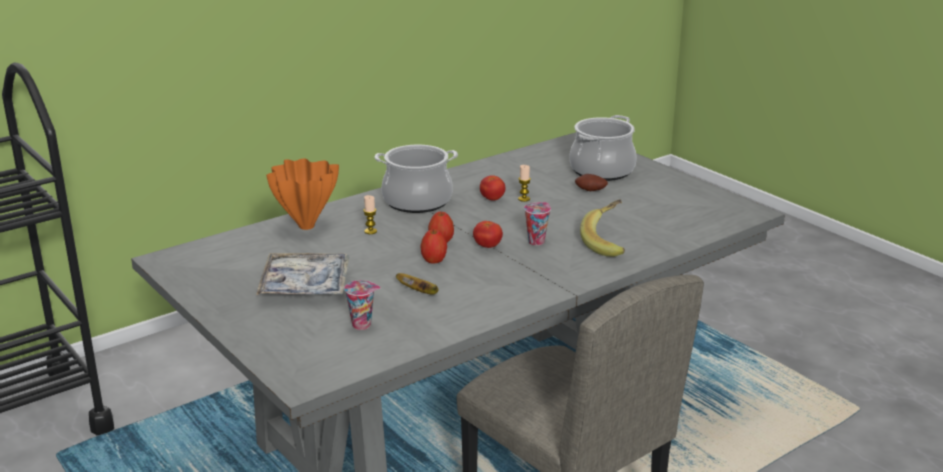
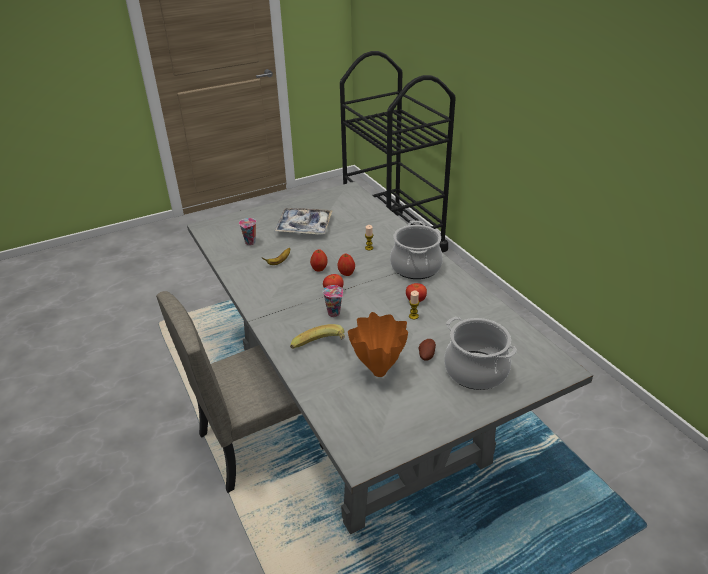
camera: 100 degrees right, 10 degrees up
(305, 226) = (382, 226): orange vase -> orange vase (379, 371)

